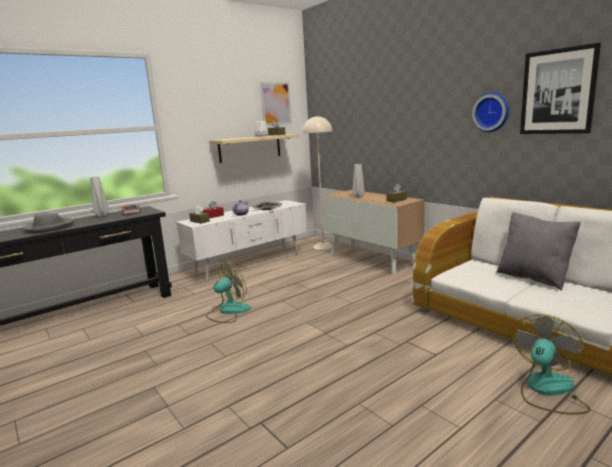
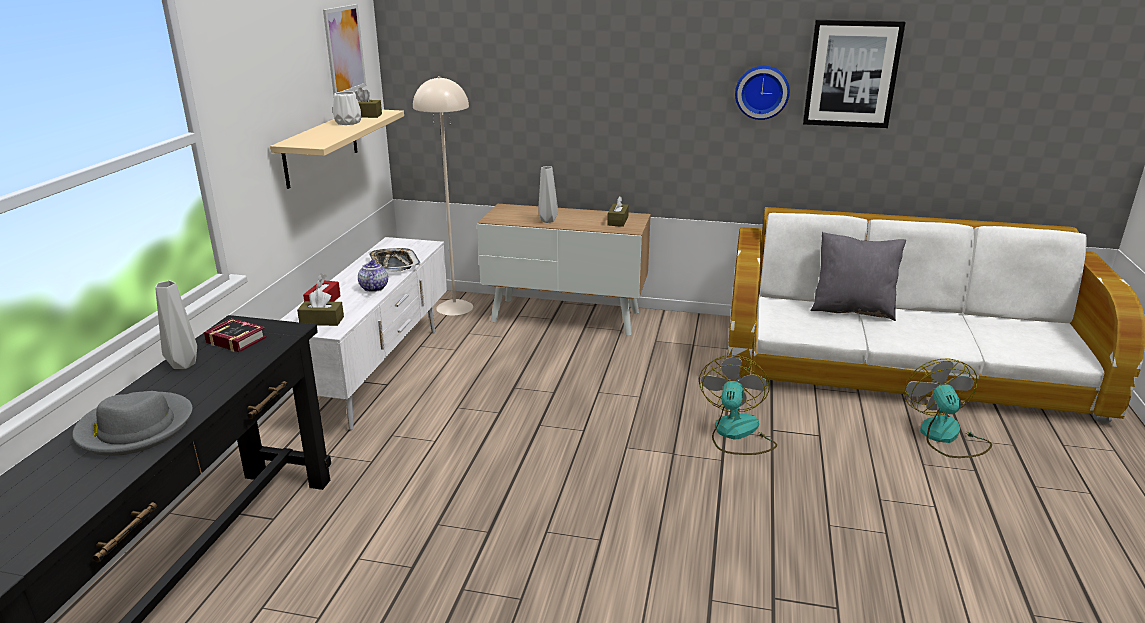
camera: 40 degrees left, 10 degrees up
(228, 311) = (487, 472): fan -> fan (736, 434)

